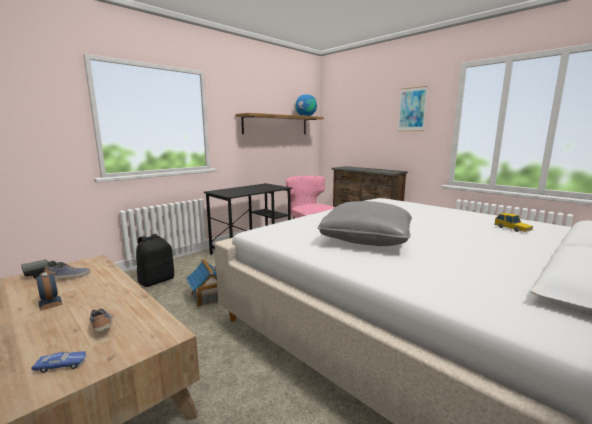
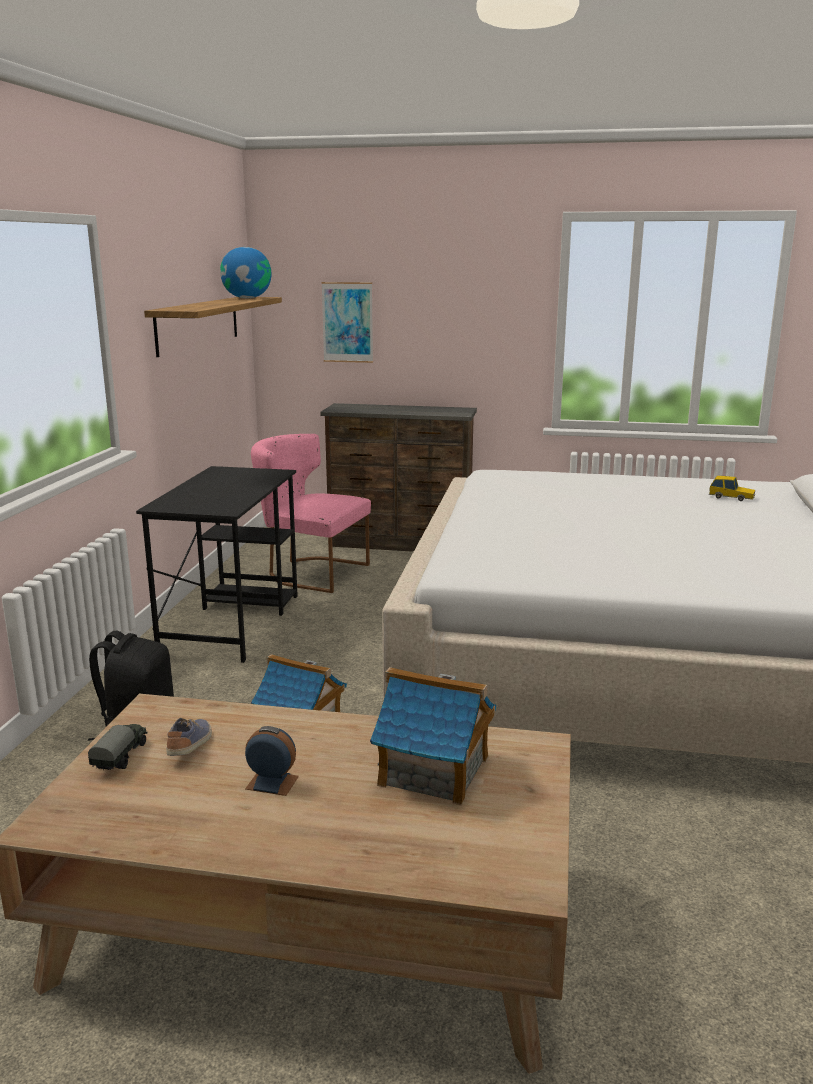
camera: 35 degrees left, 5 degrees up
(61, 365) = (495, 819): blue toy car -> none
(102, 326) = (434, 771): shoe -> toy house
(366, 239) = (616, 549): grey pillow -> none
(412, 109) = (476, 289): picture -> picture (347, 322)

